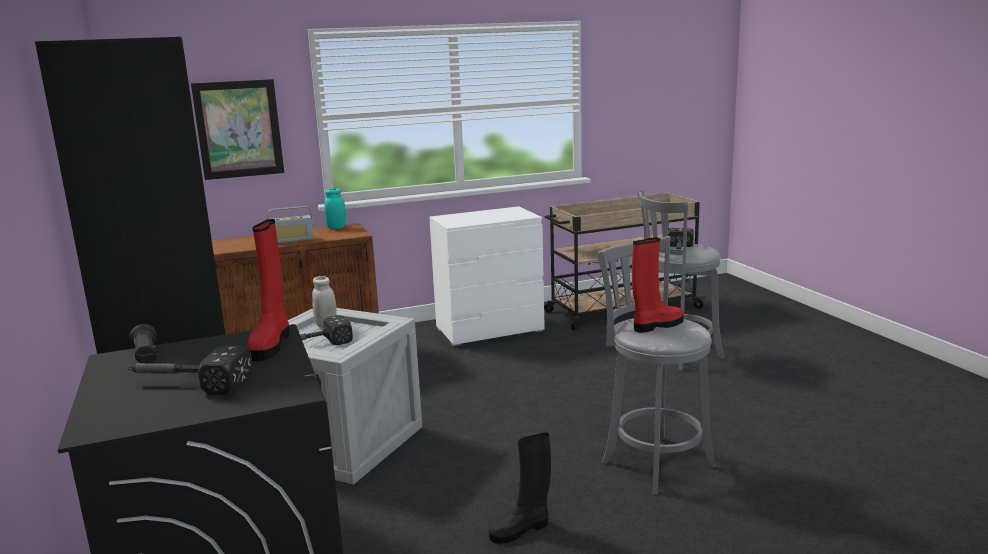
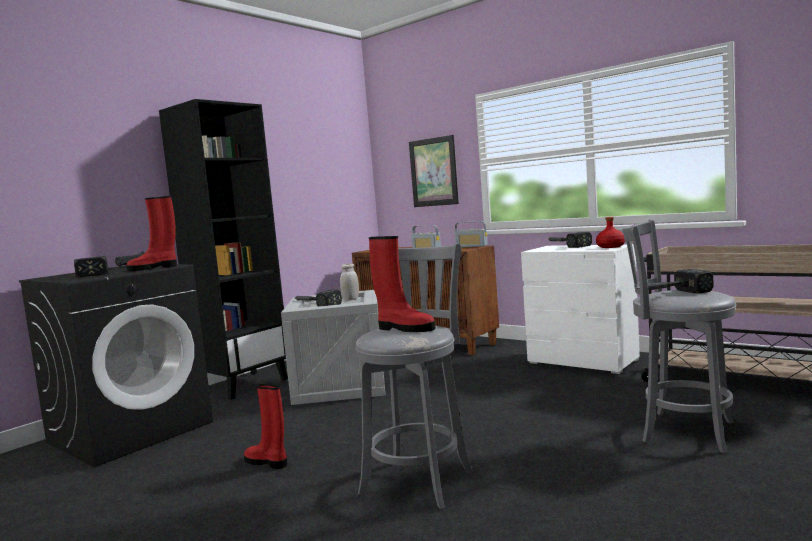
camera: 60 degrees right, 10 degrees down
(336, 227) = (471, 246): turquoise jar -> radio
(459, 215) = (565, 246): none -> hammer
(515, 212) = (611, 247): none -> red bottle
(521, 529) = (267, 462): black boot -> red boot

